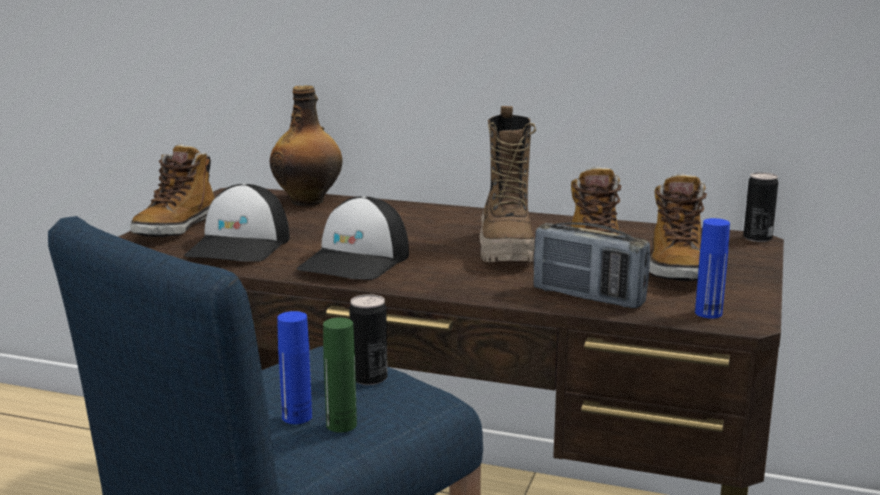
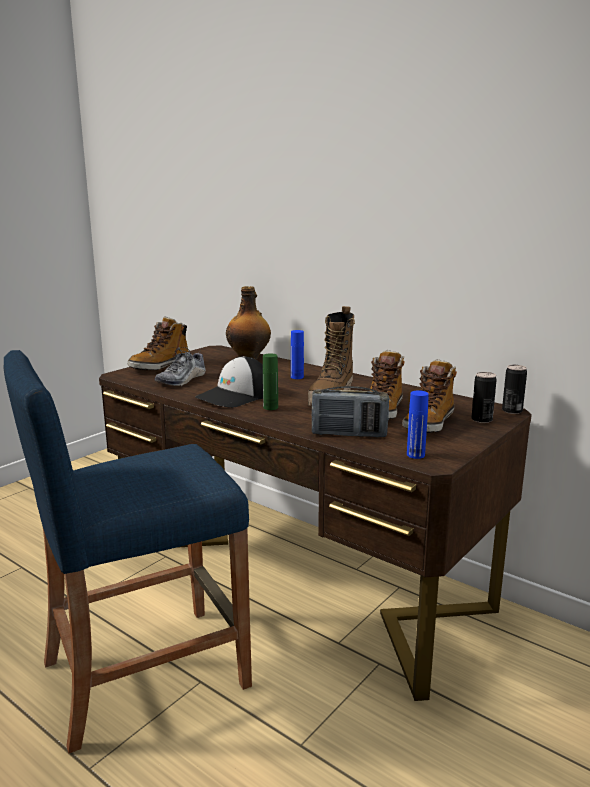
camera: 20 degrees right, 0 degrees up
(240, 246) = (182, 380): cap -> shoe
(297, 417) = (133, 480): blue bottle -> blue bottle (297, 377)
(341, 425) = (151, 488): green bottle -> green bottle (270, 407)
(369, 378) = (193, 465): can -> can (481, 420)
(588, 297) = (349, 434): radio -> radio turned 45 degrees counterclockwise

